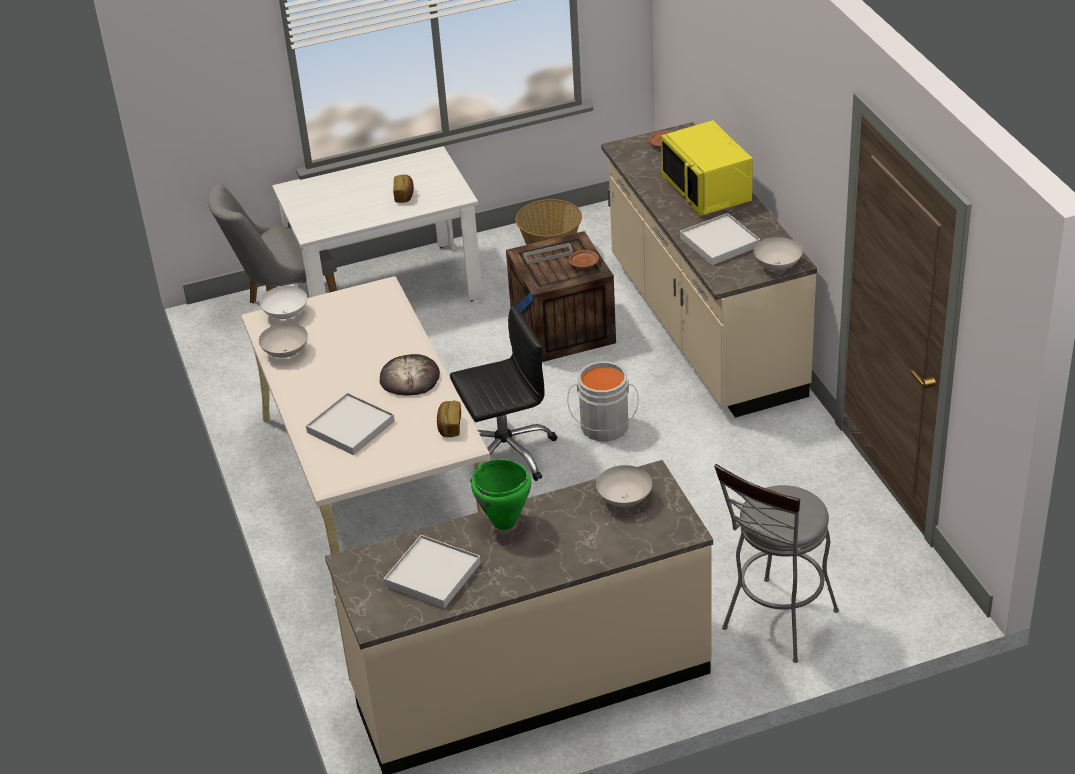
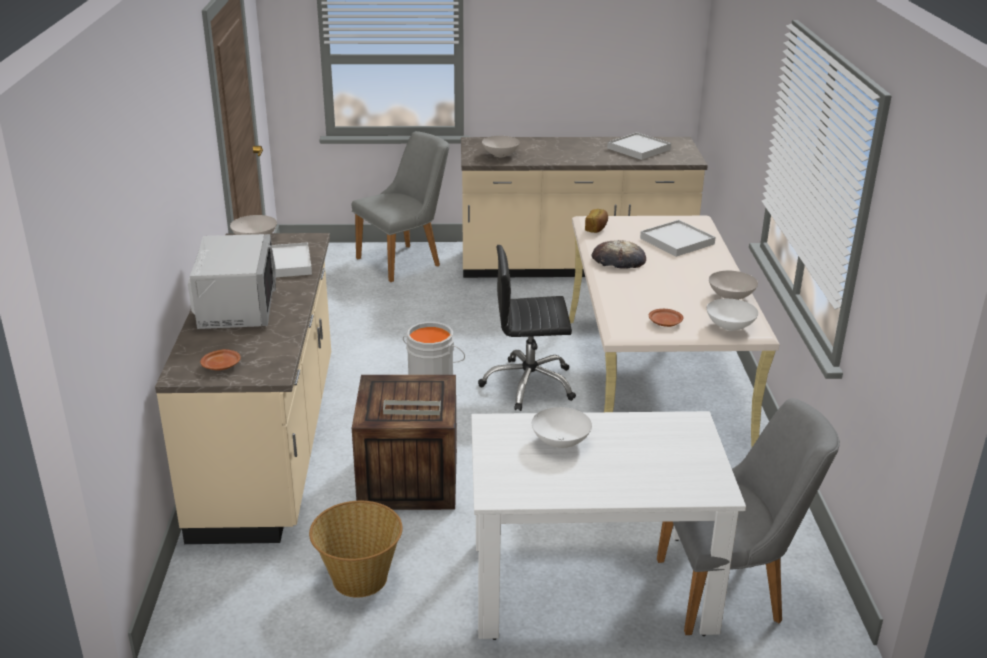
camera: 165 degrees left, 10 degrees down
(404, 195) = (560, 441): bread -> white bowl
(504, 522) = (583, 158): green cooking pot -> none
(584, 263) = (380, 392): brown plate -> brown plate (664, 323)
(708, 190) = (235, 308): yellow microwave -> grey microwave
(775, 625) = (406, 260): grey stool -> grey chair

